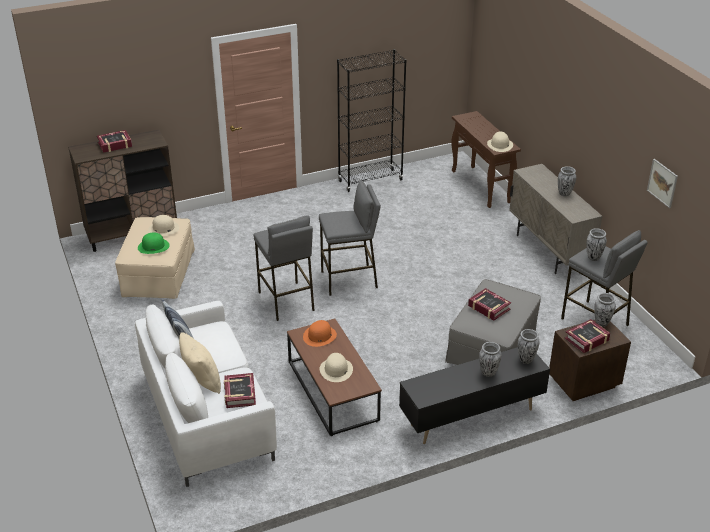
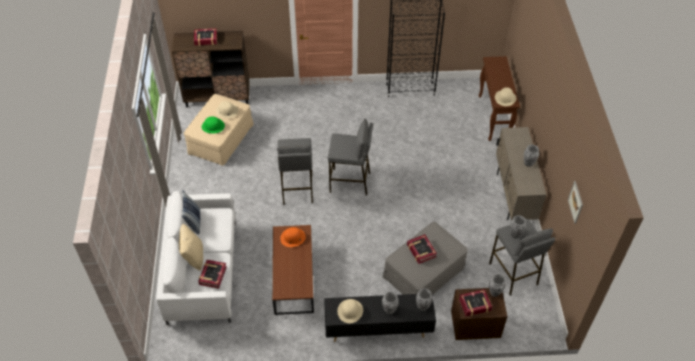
camera: 20 degrees right, 15 degrees up
(336, 370) = (290, 271): beige hat -> beige hat (350, 311)

